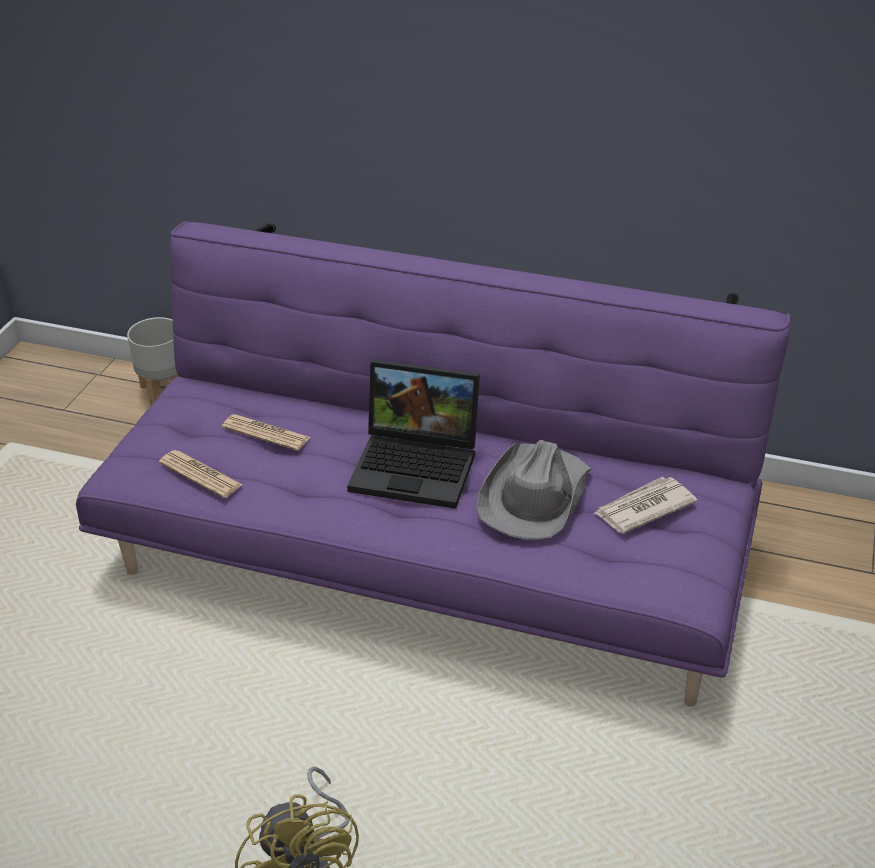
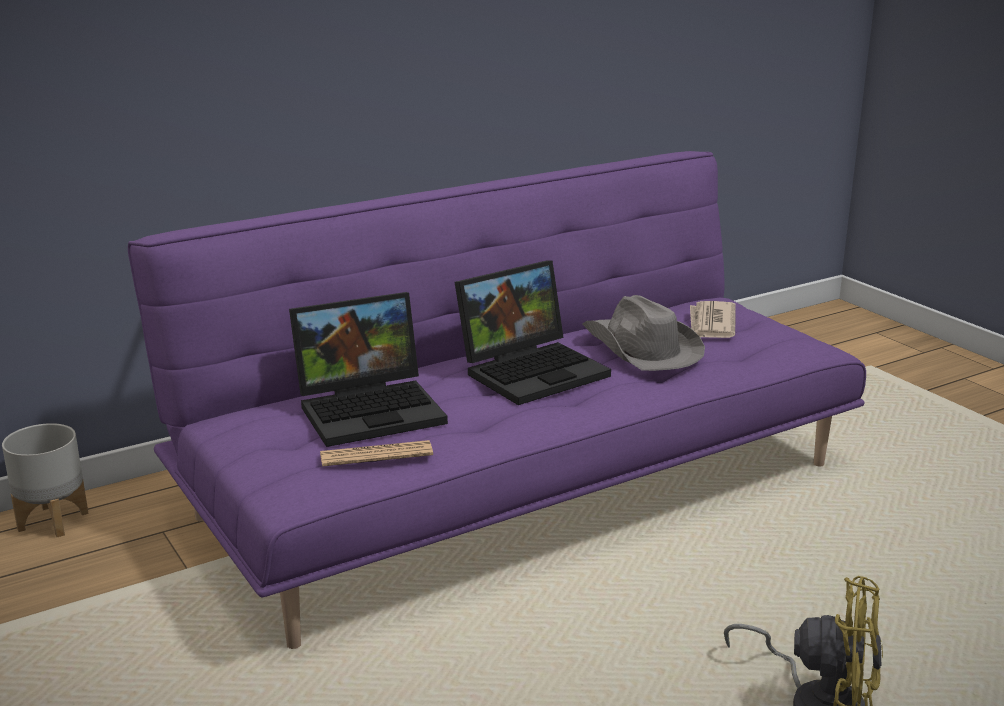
camera: 50 degrees left, 15 degrees down
(266, 433) = (372, 409): newspaper -> laptop

